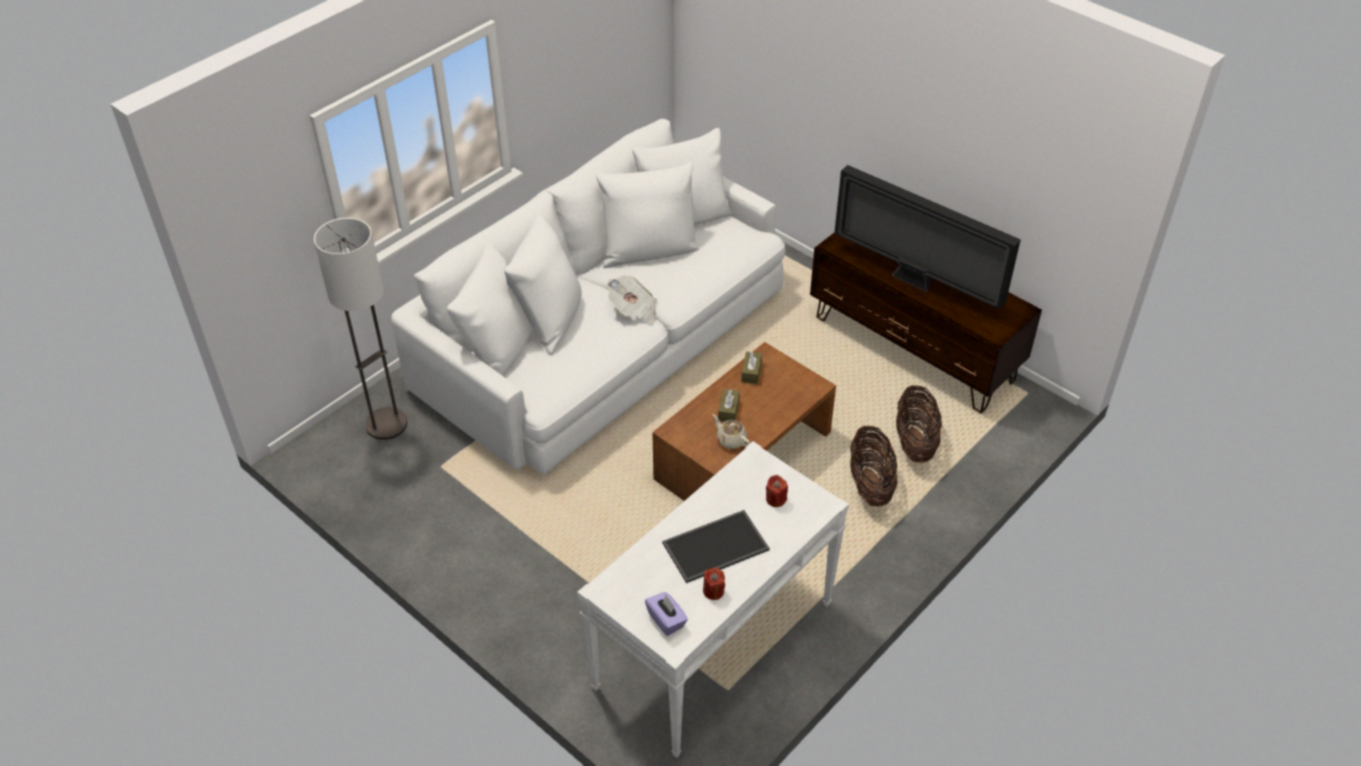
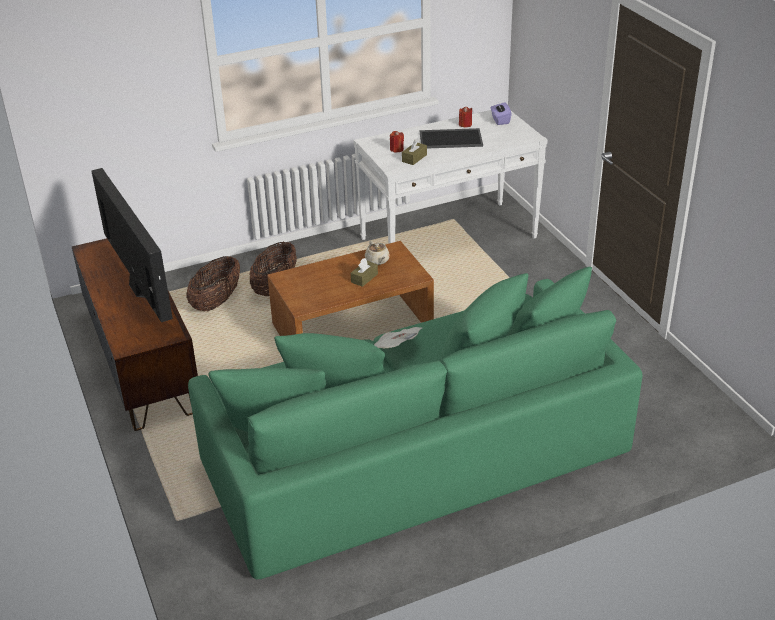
camera: 155 degrees left, 10 degrees down
(386, 424) = (654, 430): floor lamp -> none
(603, 338) = (411, 452): white sofa -> green sofa
(751, 372) = (325, 298): brown tissue box -> brown tissue box (414, 158)

